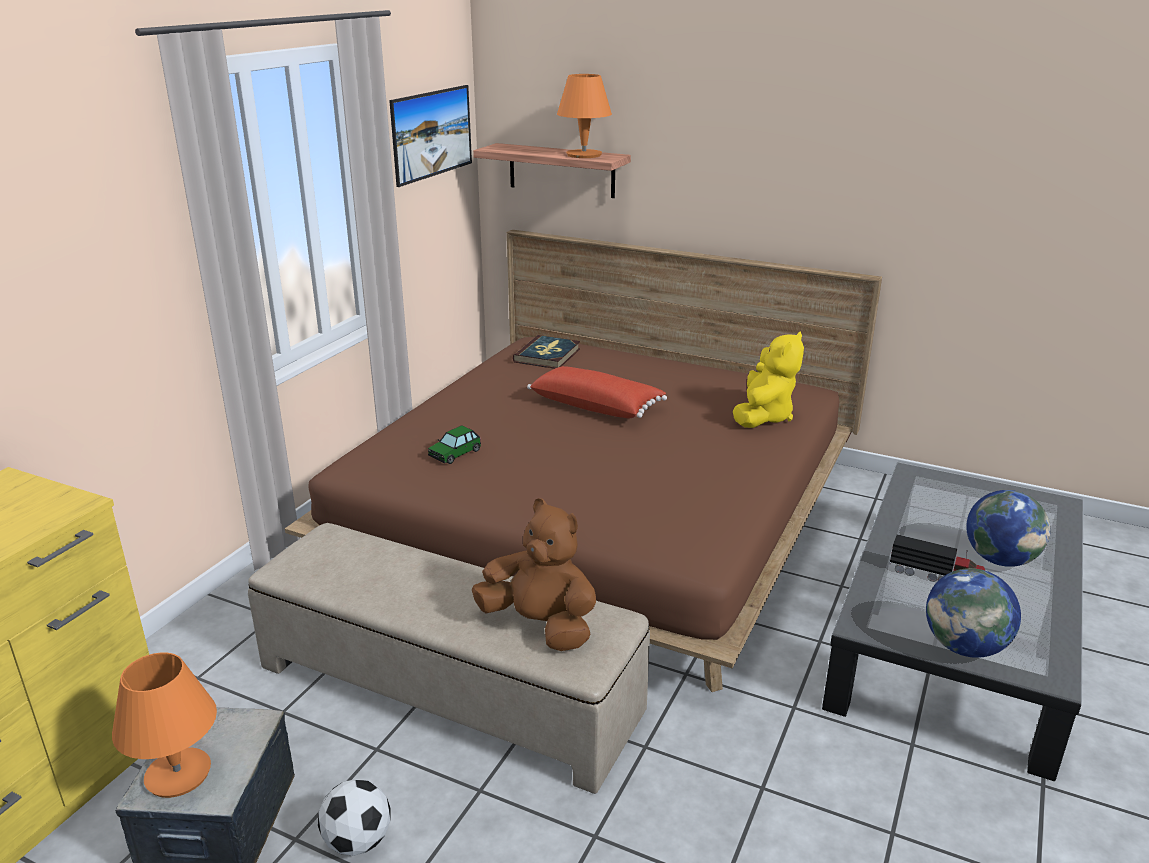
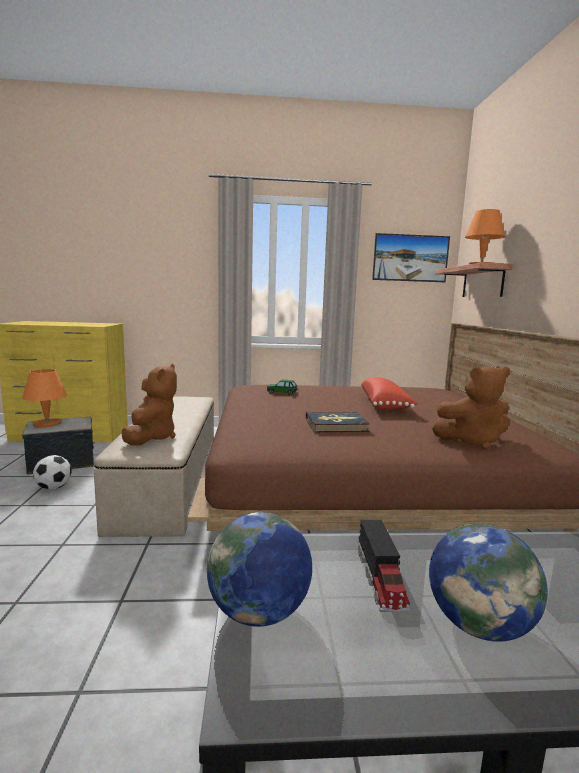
camera: 60 degrees right, 15 degrees down
(547, 355) = (424, 391): book -> book (336, 425)
(763, 416) = (471, 441): yellow plush toy -> brown plush toy

